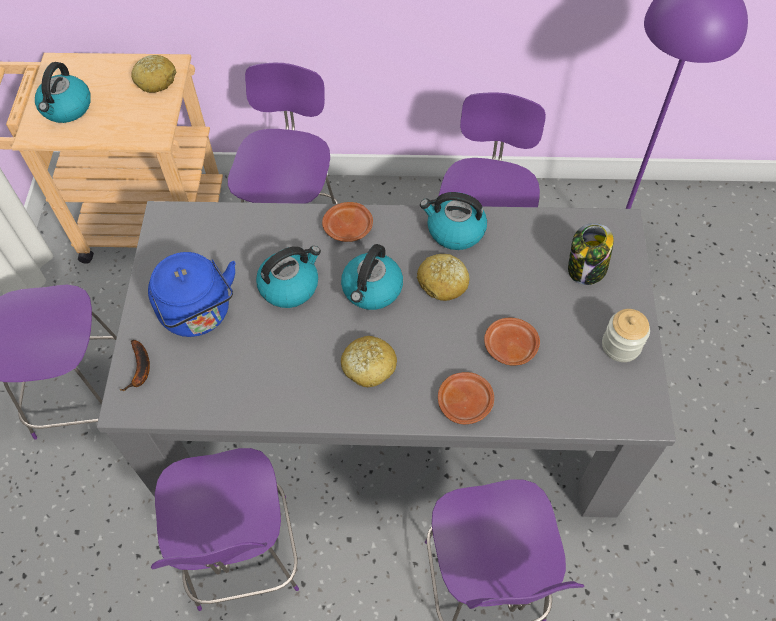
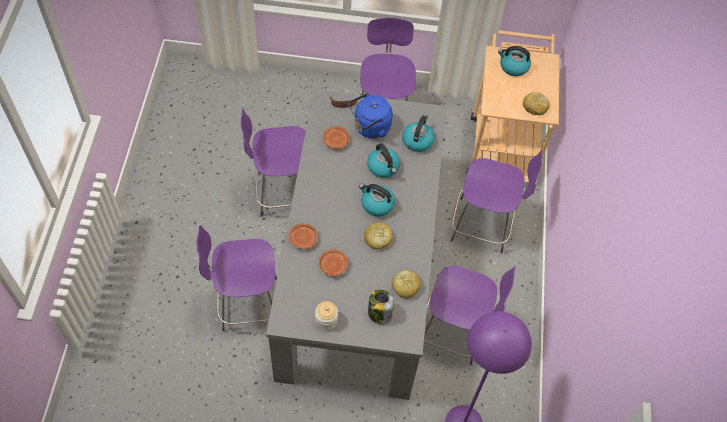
camera: 90 degrees right, 0 degrees up
(349, 227) = (420, 197): brown plate -> brown plate (336, 141)
(368, 366) = (330, 198): bread -> bread (406, 286)
(454, 230) = (413, 249): kettle -> kettle (417, 140)

